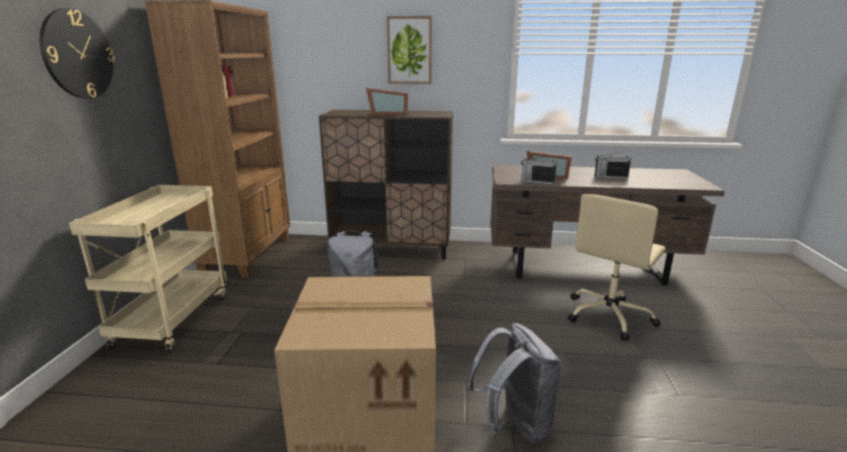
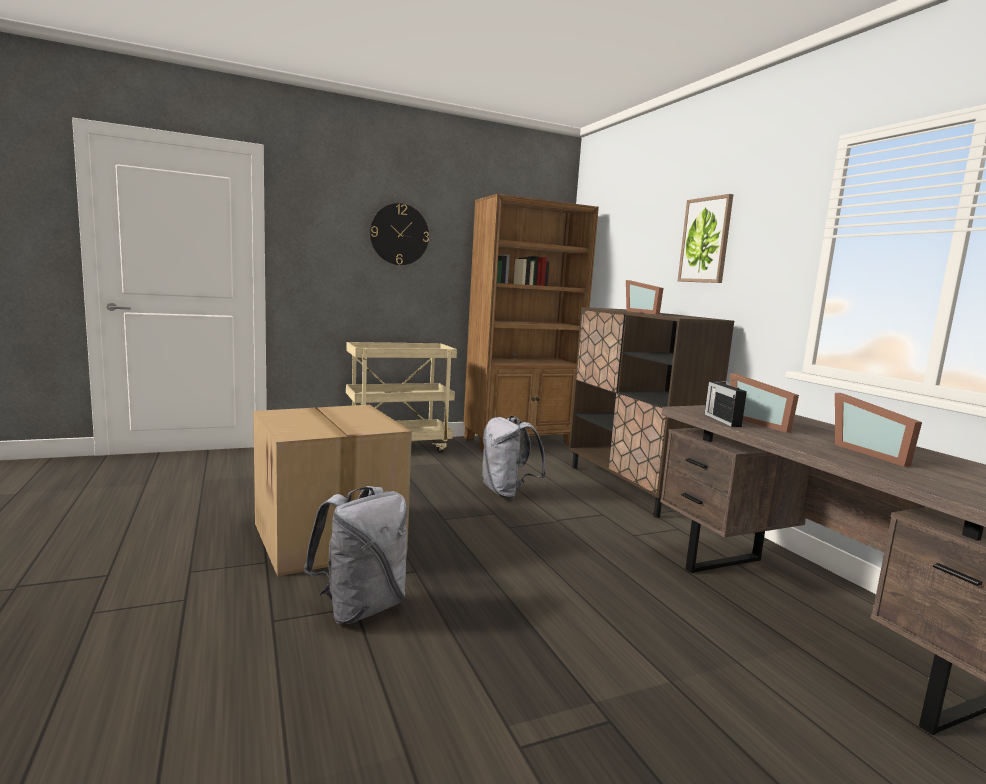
camera: 60 degrees right, 10 degrees down
(609, 316) = (686, 661): beige office chair -> none
(610, 177) = (872, 453): radio -> picture frame

